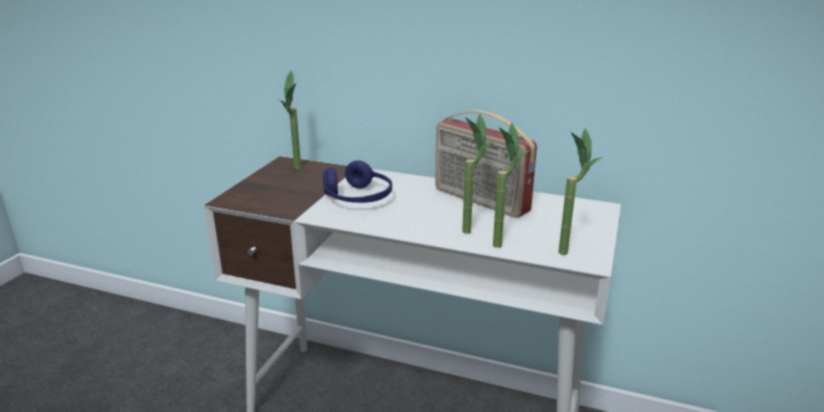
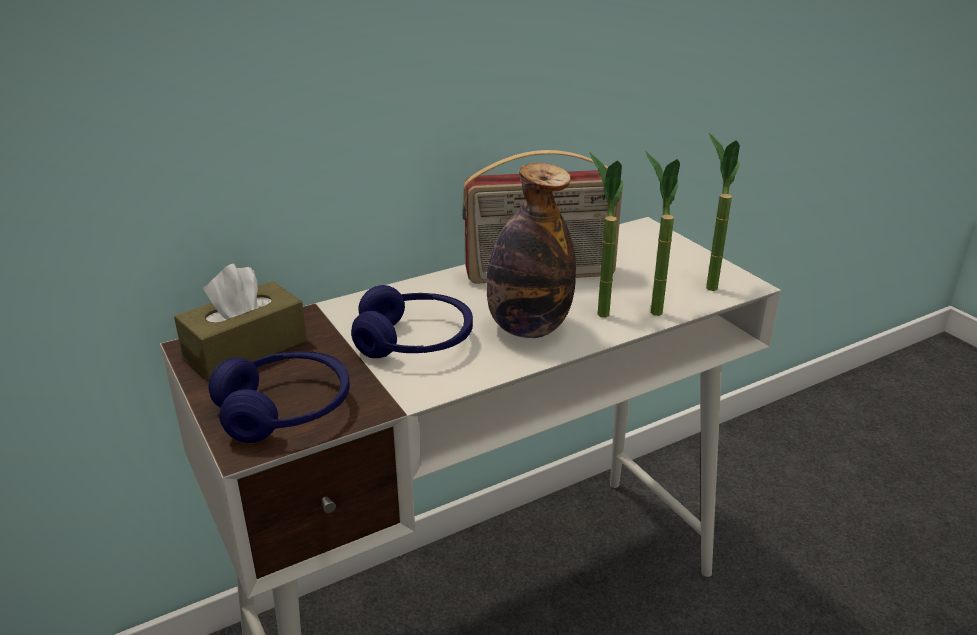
camera: 50 degrees left, 5 degrees up
(262, 196) = (285, 410): none -> blue headphones
(297, 170) = (246, 349): potted plant -> brown tissue box
(416, 218) = (528, 328): none -> bottle

